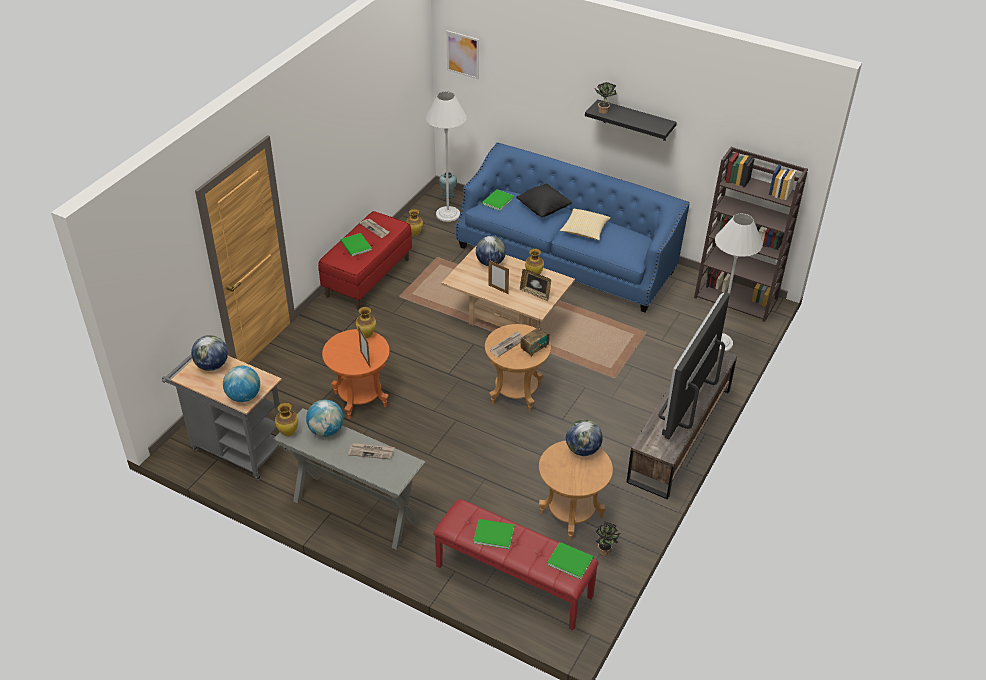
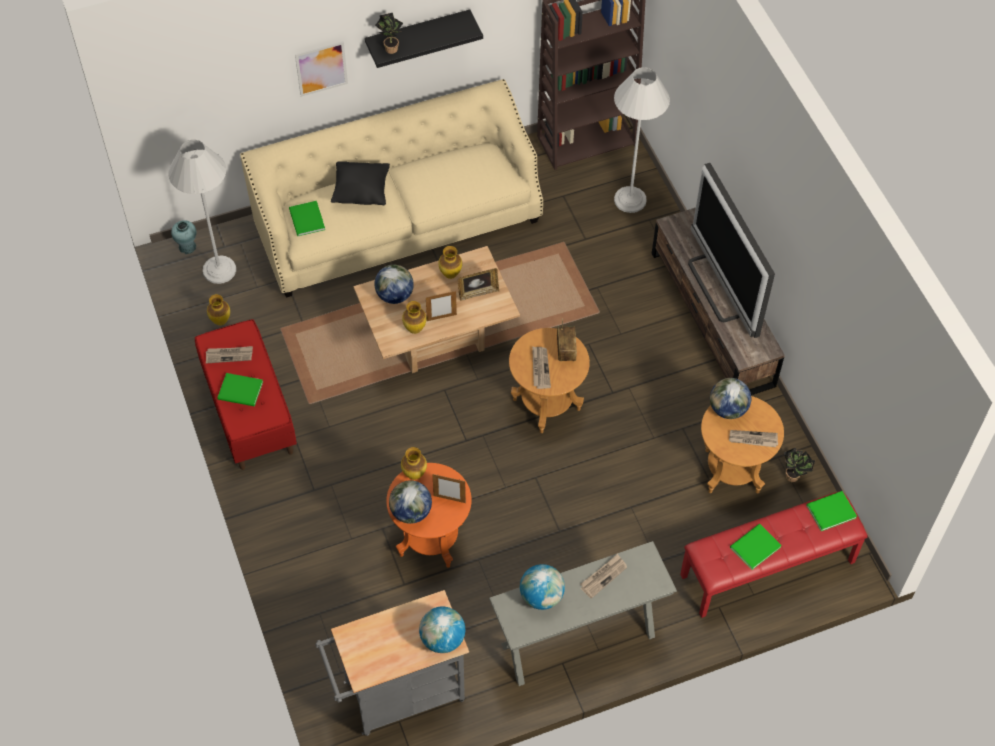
camera: 50 degrees left, 15 degrees up
(212, 366) = (367, 641): globe -> globe (411, 512)
(288, 433) = (515, 630): vase -> vase (414, 329)
(463, 54) = (163, 85): picture -> picture (321, 68)
(567, 258) = (397, 222): blue sofa -> beige sofa
(573, 476) = (753, 439): none -> newspaper
(584, 231) = (430, 185): pillow -> none

